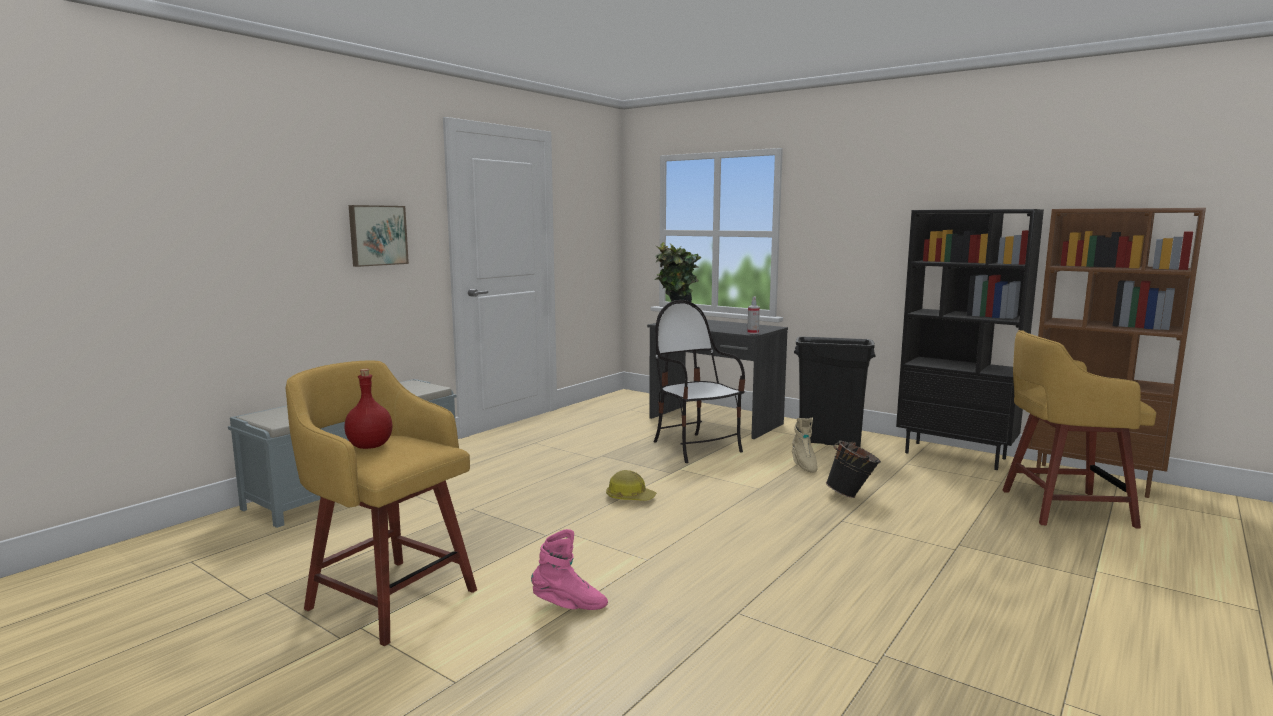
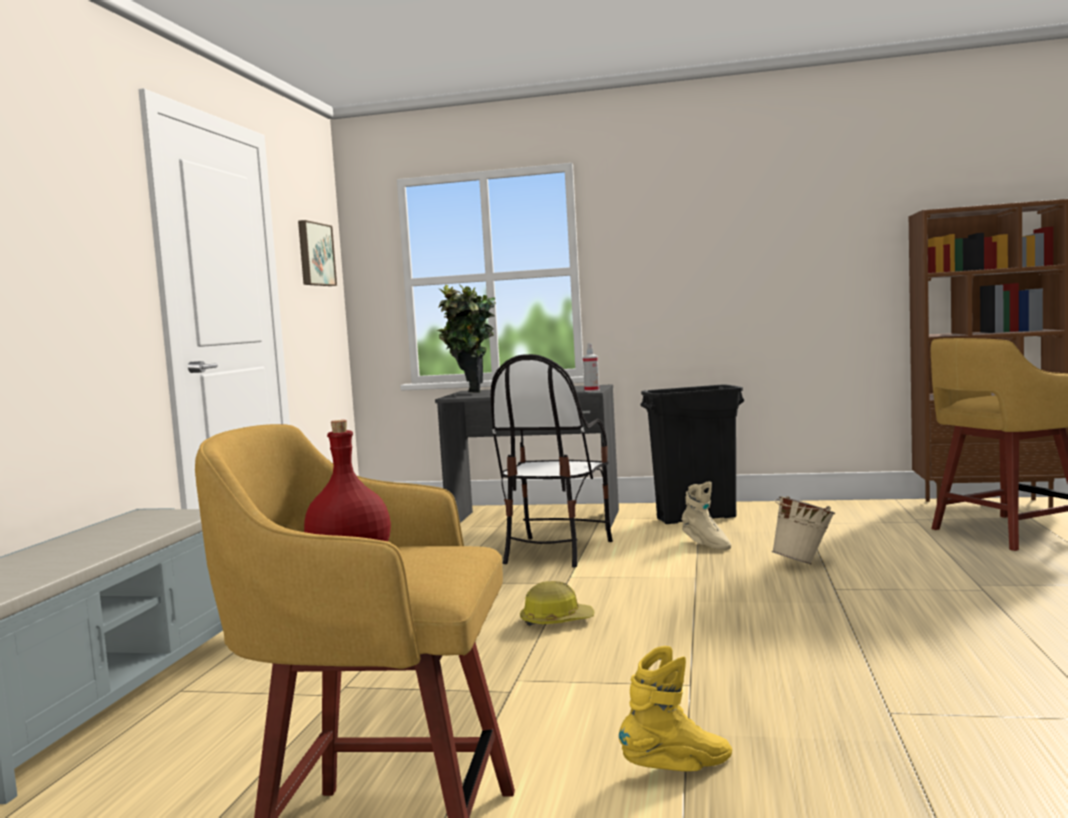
camera: 25 degrees left, 5 degrees down
(377, 235) = (66, 267): picture -> picture (314, 254)
(569, 605) = (678, 769): pink boot -> yellow boot
(696, 448) = (555, 551): chair -> chair turned 105 degrees counterclockwise
(852, 495) = (804, 563): black bucket -> beige bucket
(956, 455) = (839, 507): black bookcase -> none

